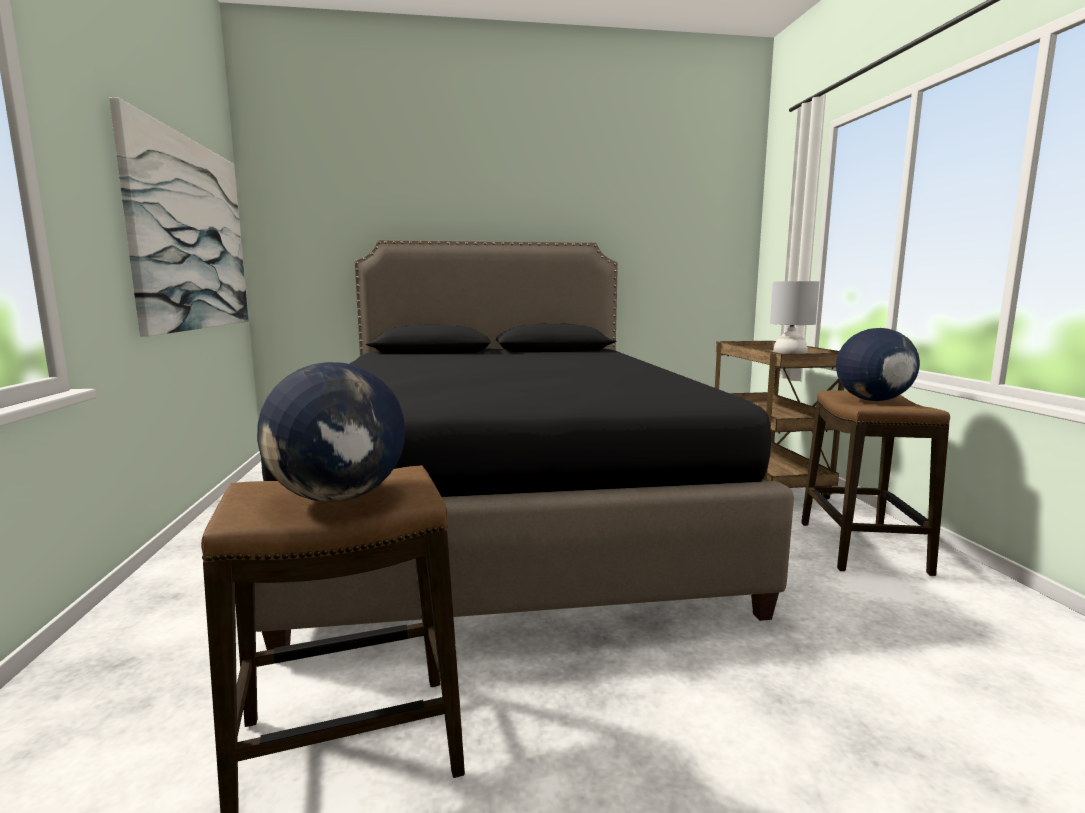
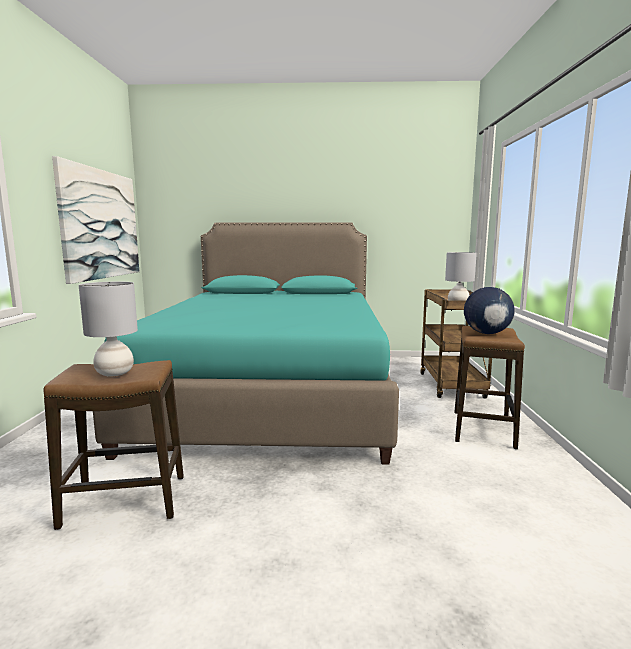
camera: 10 degrees right, 0 degrees up
(339, 498) = (115, 373): globe -> grey table lamp
(505, 511) = (271, 393): black bed -> turquoise bed

